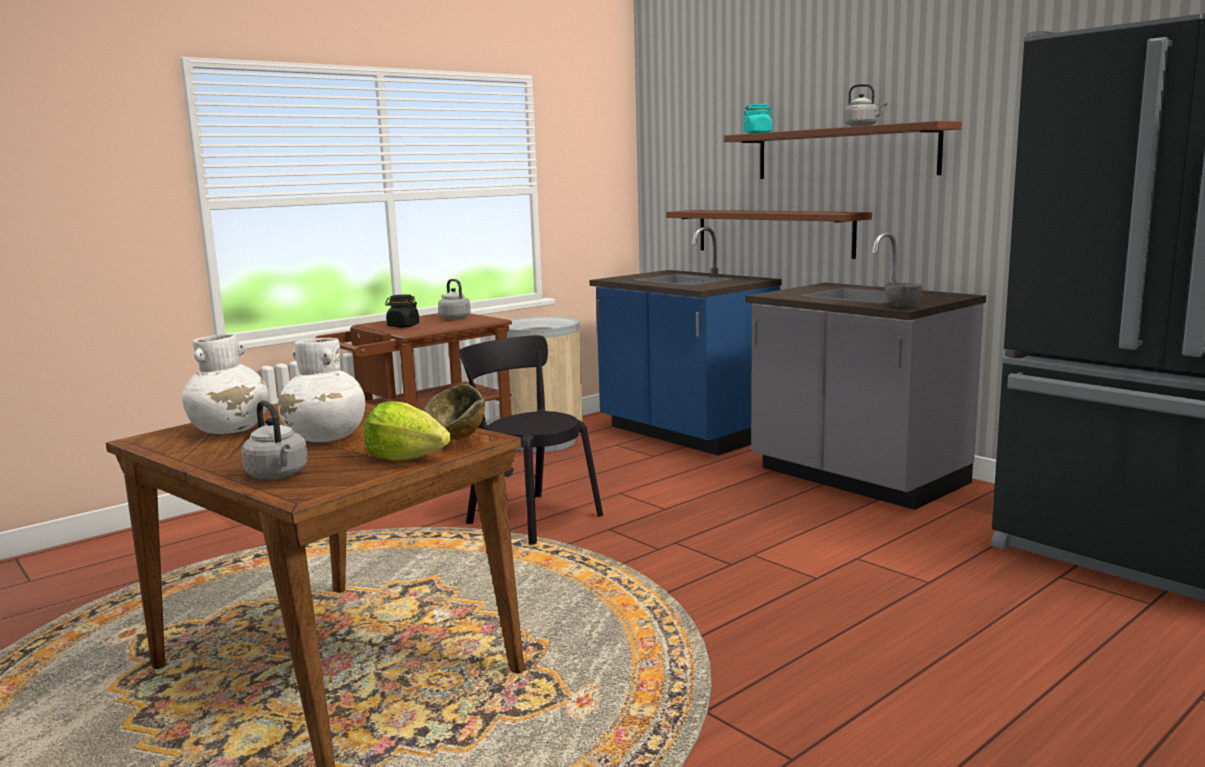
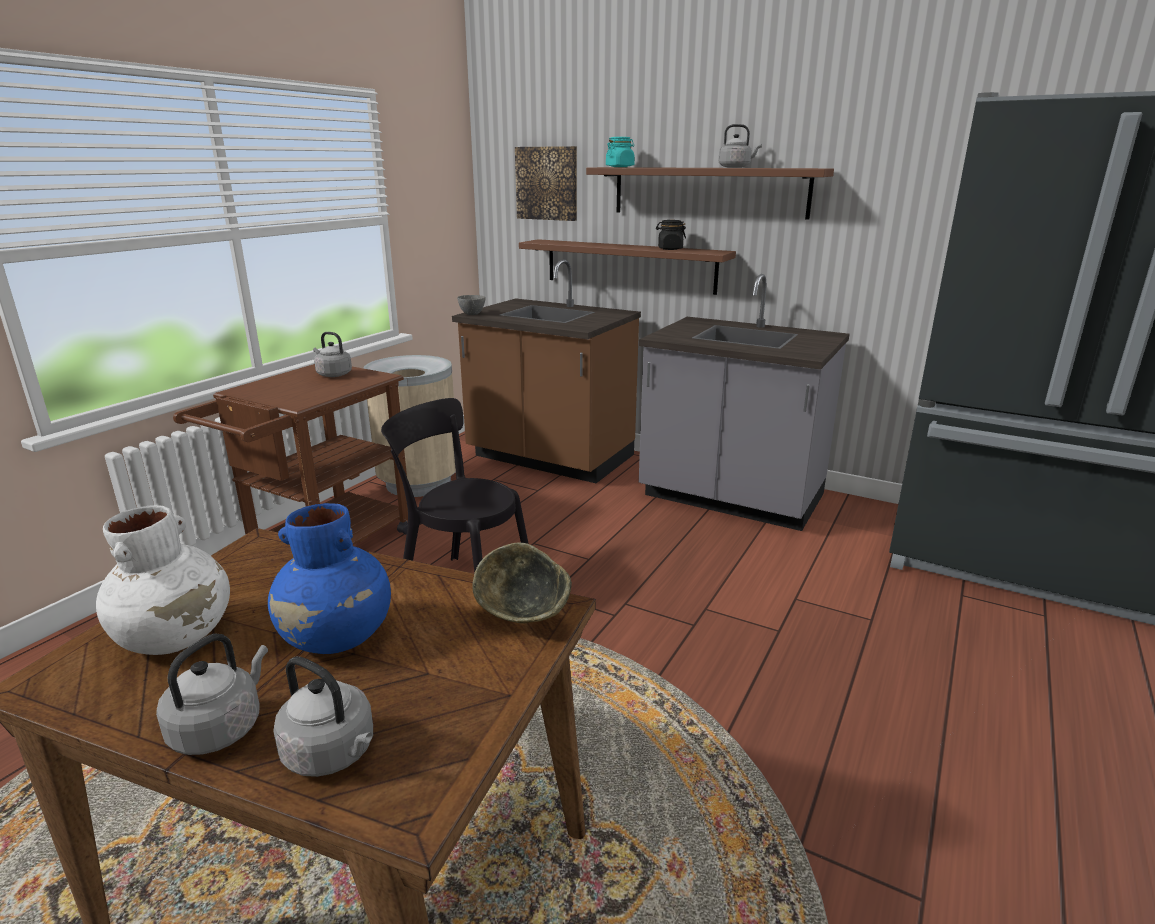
camera: 20 degrees left, 10 degrees up
(225, 462) = (220, 728): none -> grey kettle
(325, 438) = (337, 638): white vase -> blue vase
(403, 326) = (282, 392): black jar -> black jar (670, 249)
(406, 458) = (490, 672): lettuce -> none
(685, 433) = (550, 458): blue counter -> brown counter
(699, 154) = (547, 183): none -> picture
(901, 307) = (805, 354): grey bowl -> grey bowl (471, 314)

